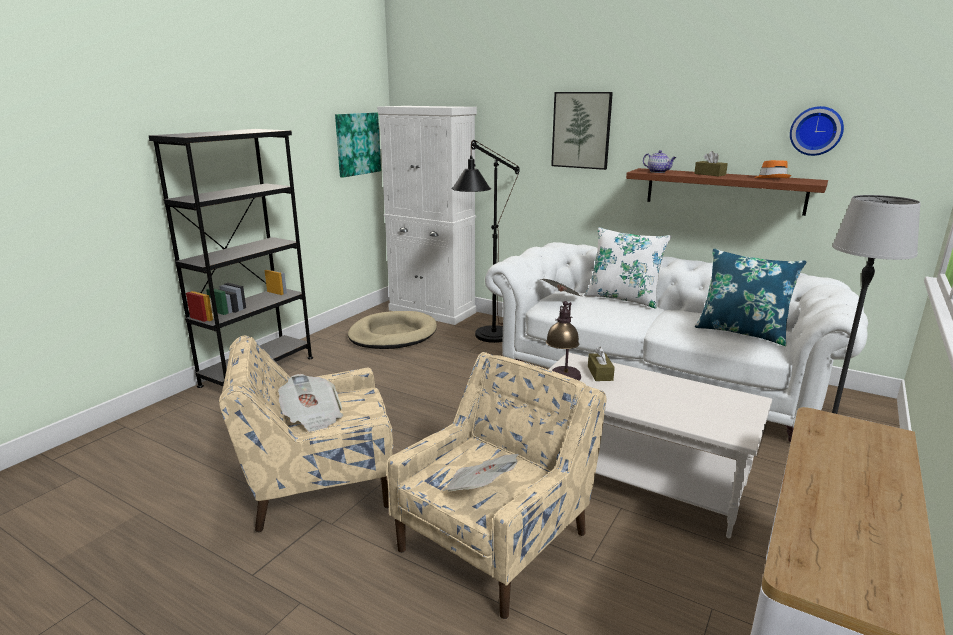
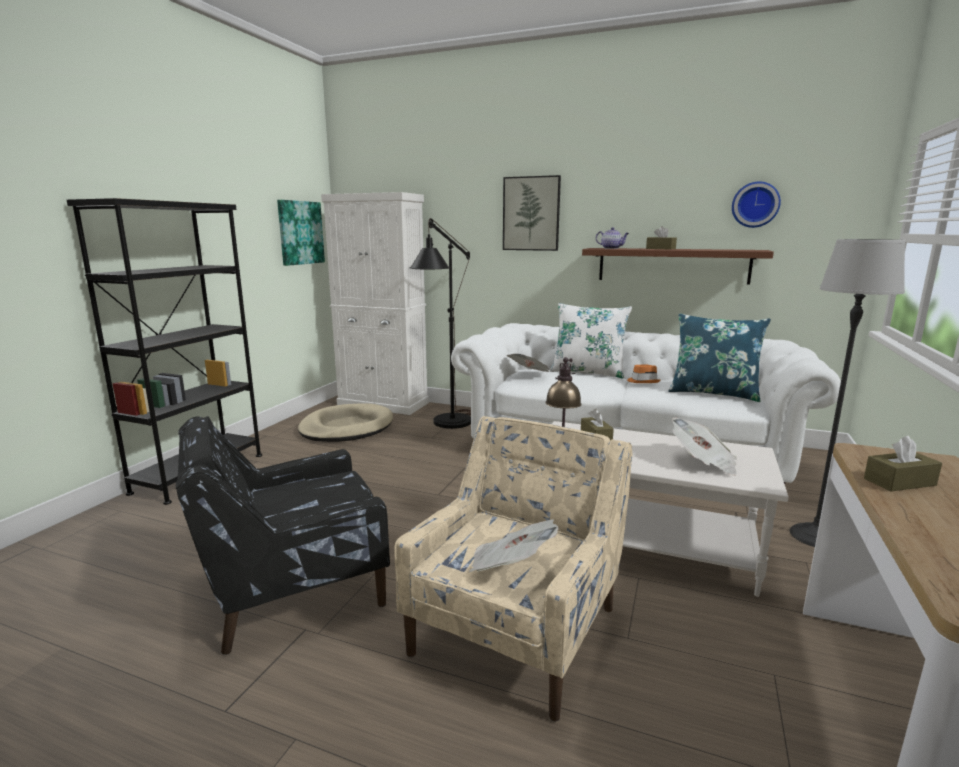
camera: 10 degrees left, 5 degrees down
(312, 418) = (286, 508): newspaper -> newspaper (703, 463)
(318, 484) = (292, 588): beige armchair -> black armchair
(771, 178) = (719, 249): orange hat -> orange hat (643, 381)
(830, 454) = (899, 482): none -> brown tissue box

